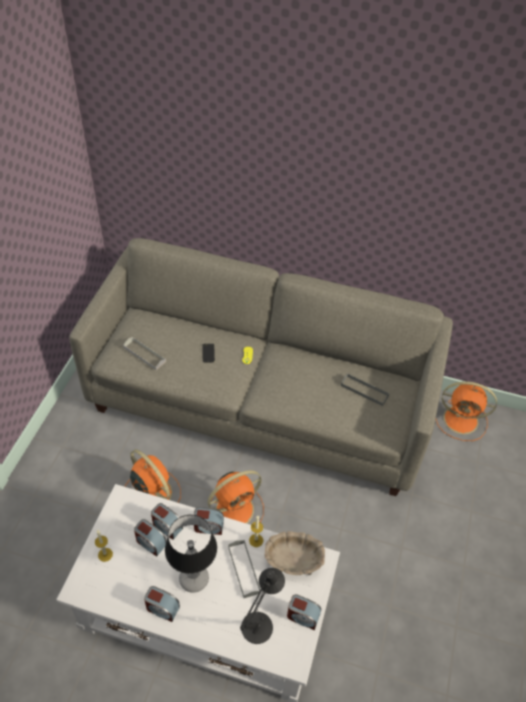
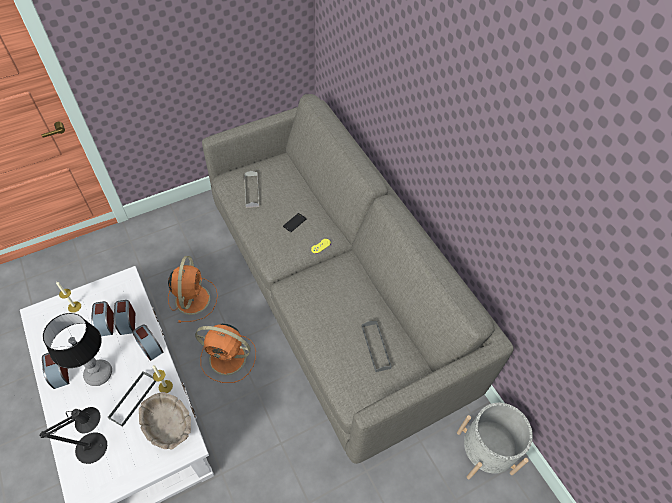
camera: 45 degrees right, 5 degrees up
(302, 616) = (126, 472): alarm clock -> none
(462, 420) = (484, 452): orange fan -> grey planter

